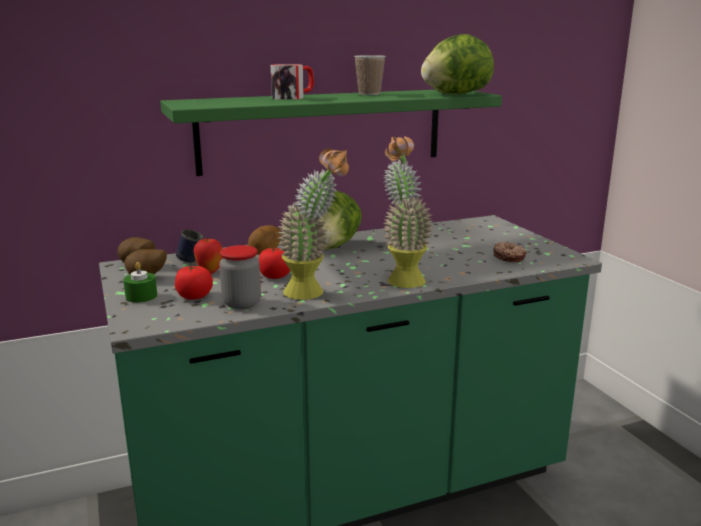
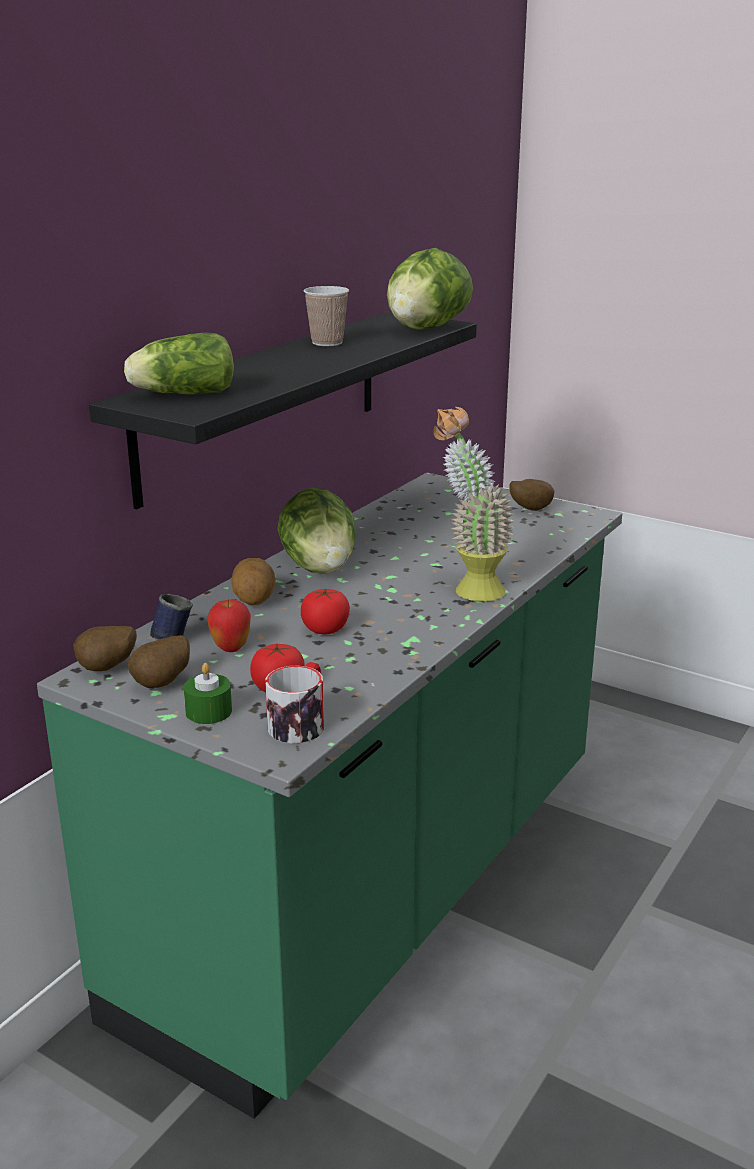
camera: 35 degrees left, 5 degrees up
(212, 101) = (180, 394): none -> lettuce
(241, 303) = (352, 678): jar -> none
(293, 97) = (258, 366): mug -> mug (301, 722)
(314, 293) = (409, 637): potted plant -> none
(323, 130) = (264, 402): green shelf -> black shelf
(509, 257) = (531, 529): donut -> none
(529, 246) = (529, 509): none -> potato

